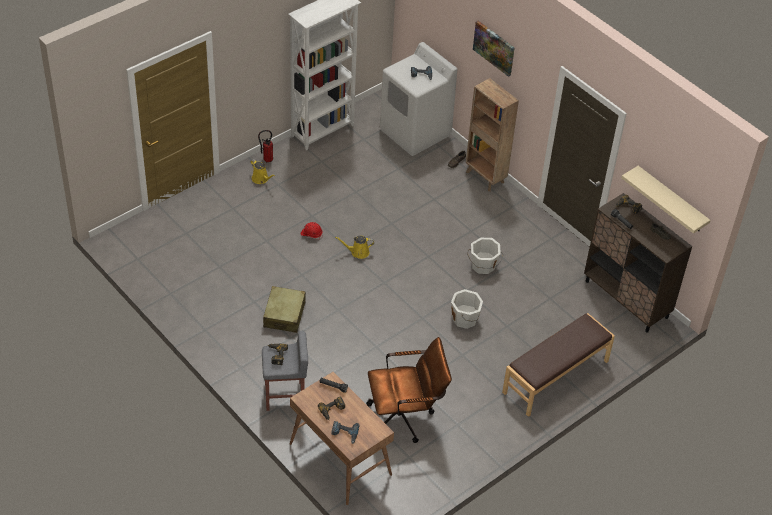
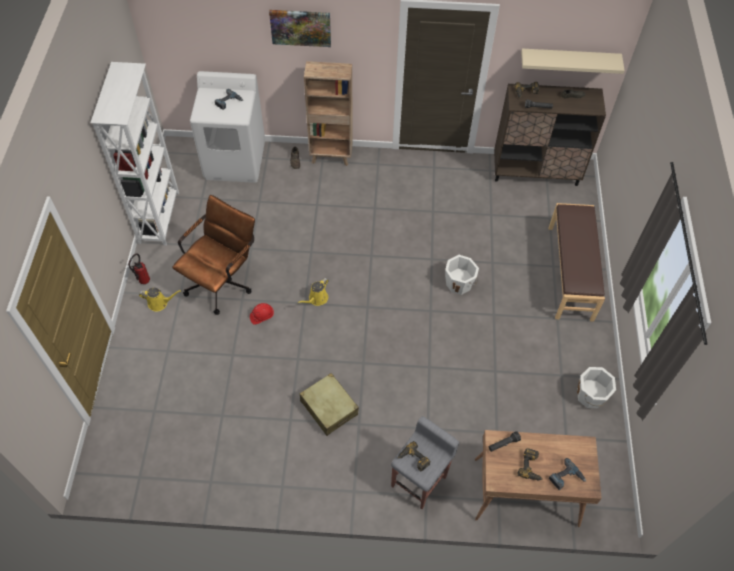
camera: 45 degrees left, 10 degrees up
(405, 417) = (522, 406): brown office chair -> brown office chair (223, 281)
(483, 266) = (417, 229): white bucket -> white bucket (591, 396)

